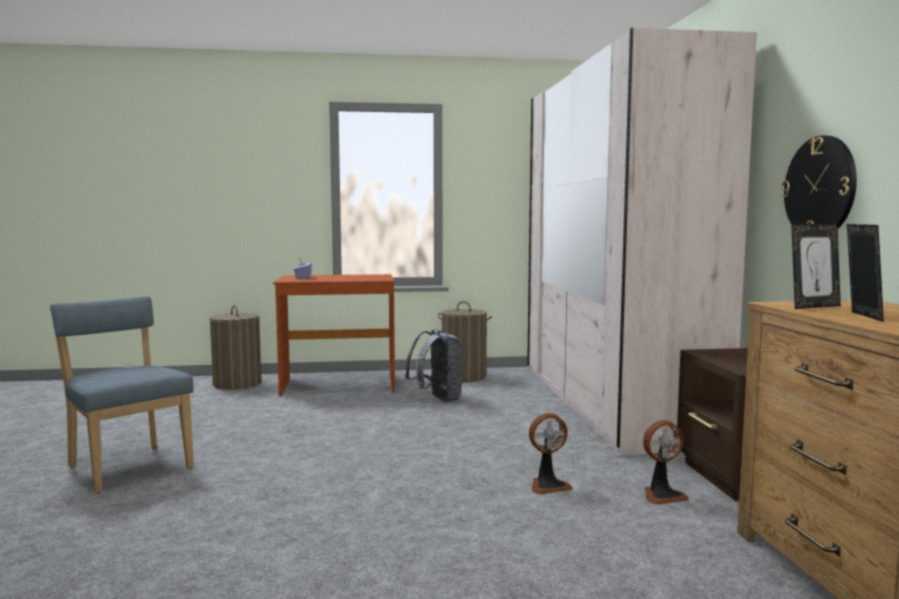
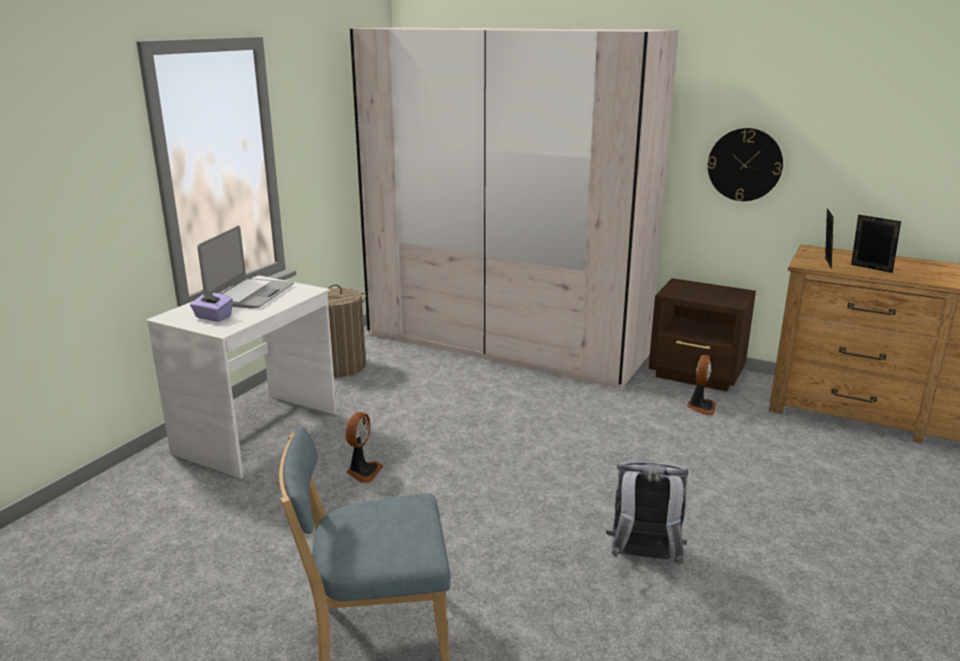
camera: 55 degrees left, 15 degrees up
(237, 384) = (133, 493): laundry basket -> none
(338, 385) = (258, 433): brown desk -> white desk
(352, 276) = (250, 294): none -> laptop
(437, 399) = (393, 402): grey backpack -> grey backpack (643, 558)
(548, 485) = (651, 435): fan -> fan (363, 471)

